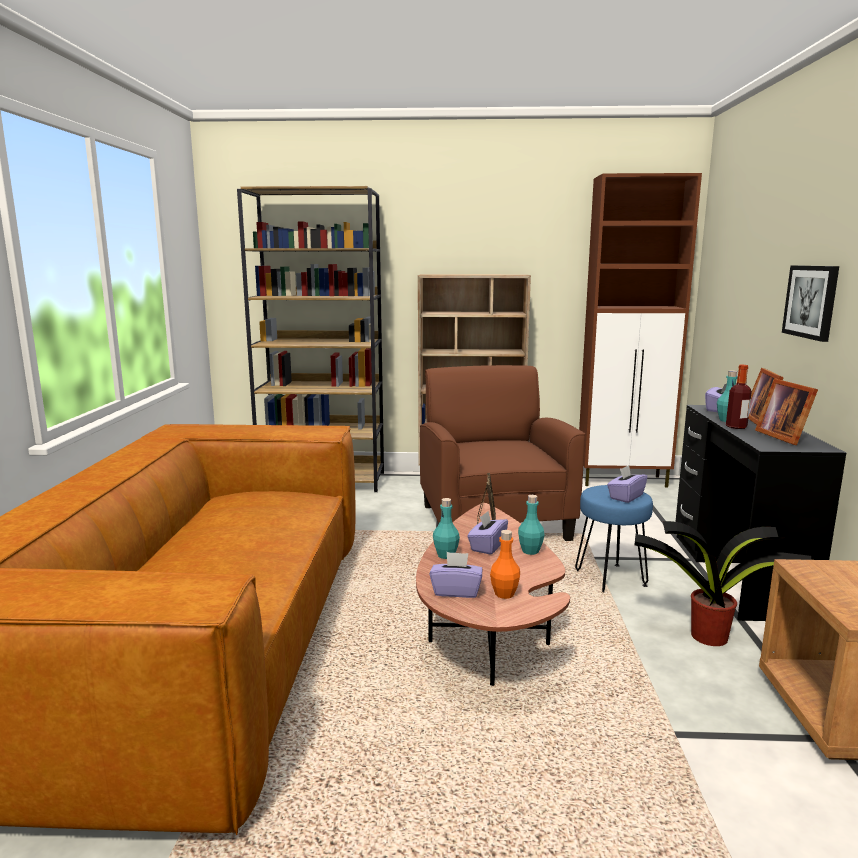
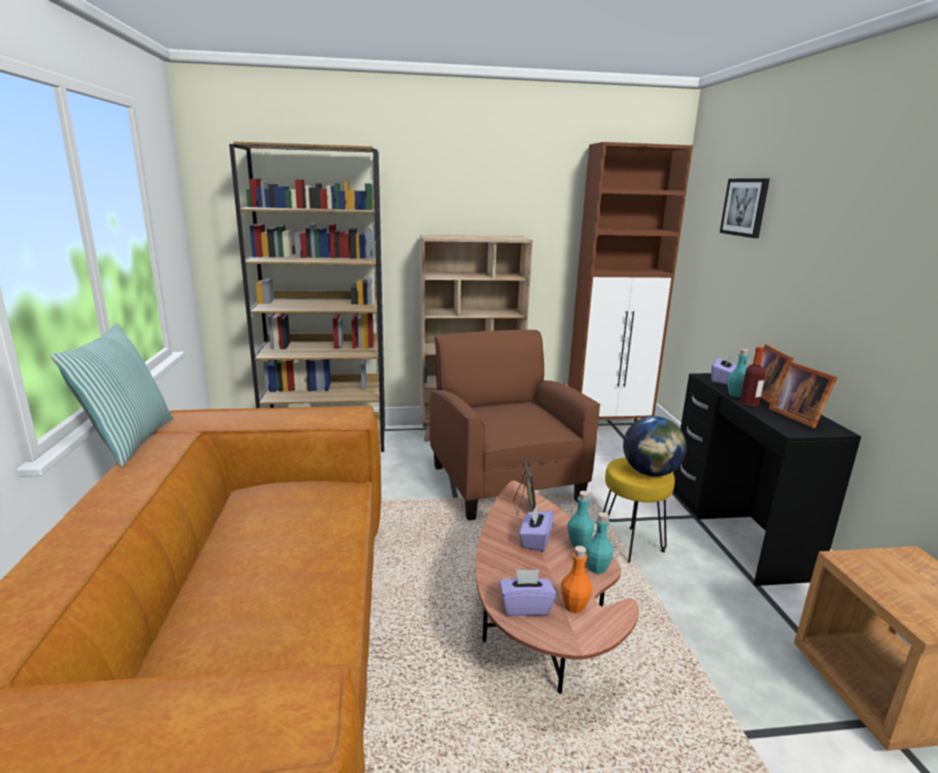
camera: 10 degrees left, 5 degrees up
(124, 442) = (128, 441): none -> pillow
(446, 555) = (499, 556): turquoise bottle -> turquoise bottle (597, 568)
(609, 578) = (629, 544): blue stool -> yellow stool
(625, 497) = (650, 473): purple tissue box -> globe
(711, 637) = (739, 608): potted plant -> none
(811, 301) = (819, 286): picture -> picture (745, 207)

